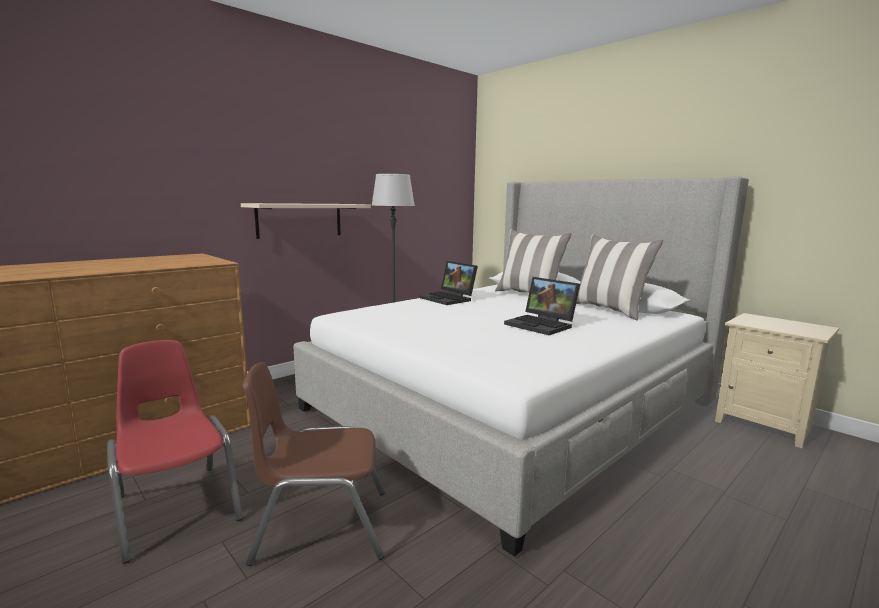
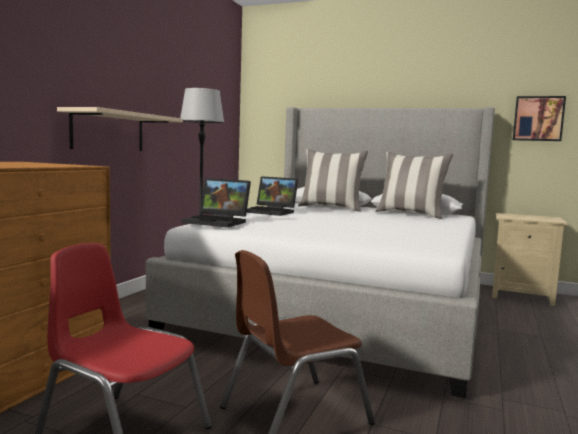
camera: 25 degrees left, 5 degrees down
(542, 325) = (386, 224): laptop -> laptop (218, 222)
(816, 189) = (538, 118): none -> picture

